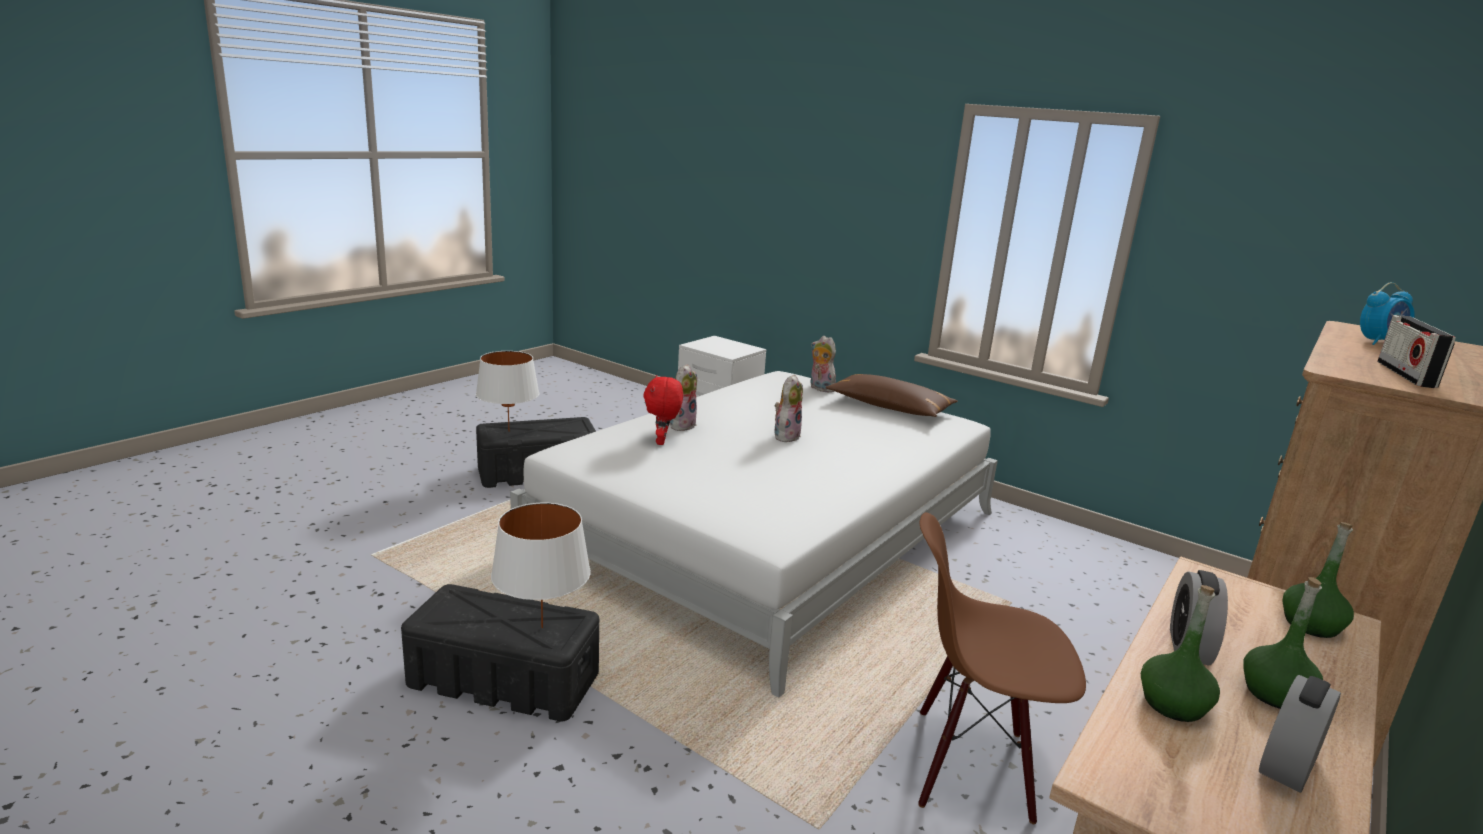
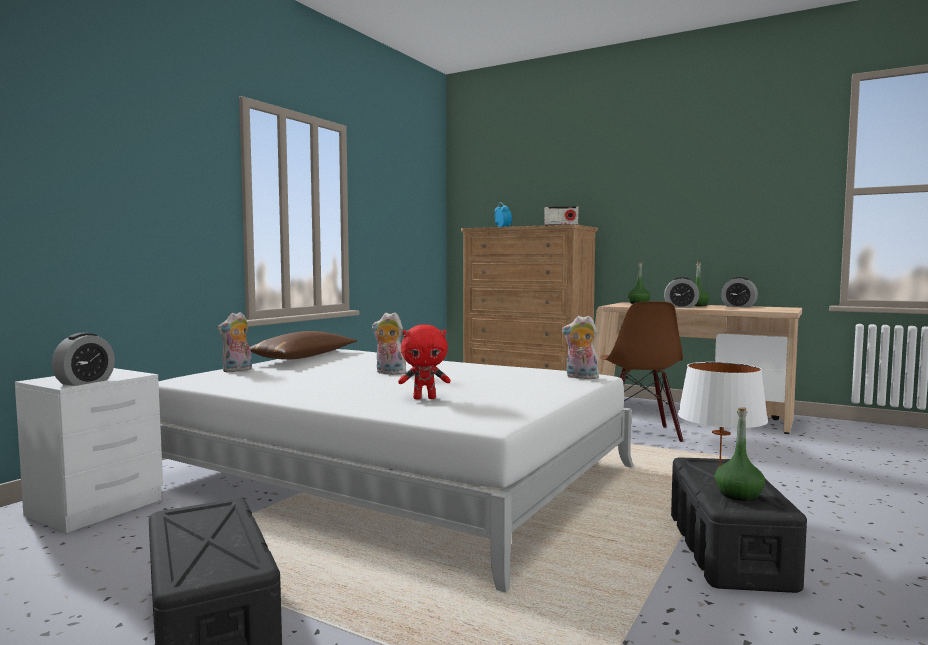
camera: 95 degrees left, 15 degrees down
(508, 431) = (210, 561): white table lamp -> none
(681, 425) = (371, 395): plush toy -> plush toy (580, 377)
(702, 347) = (85, 382): none -> alarm clock
(1173, 704) = (725, 308): green bottle -> green bottle (738, 495)

